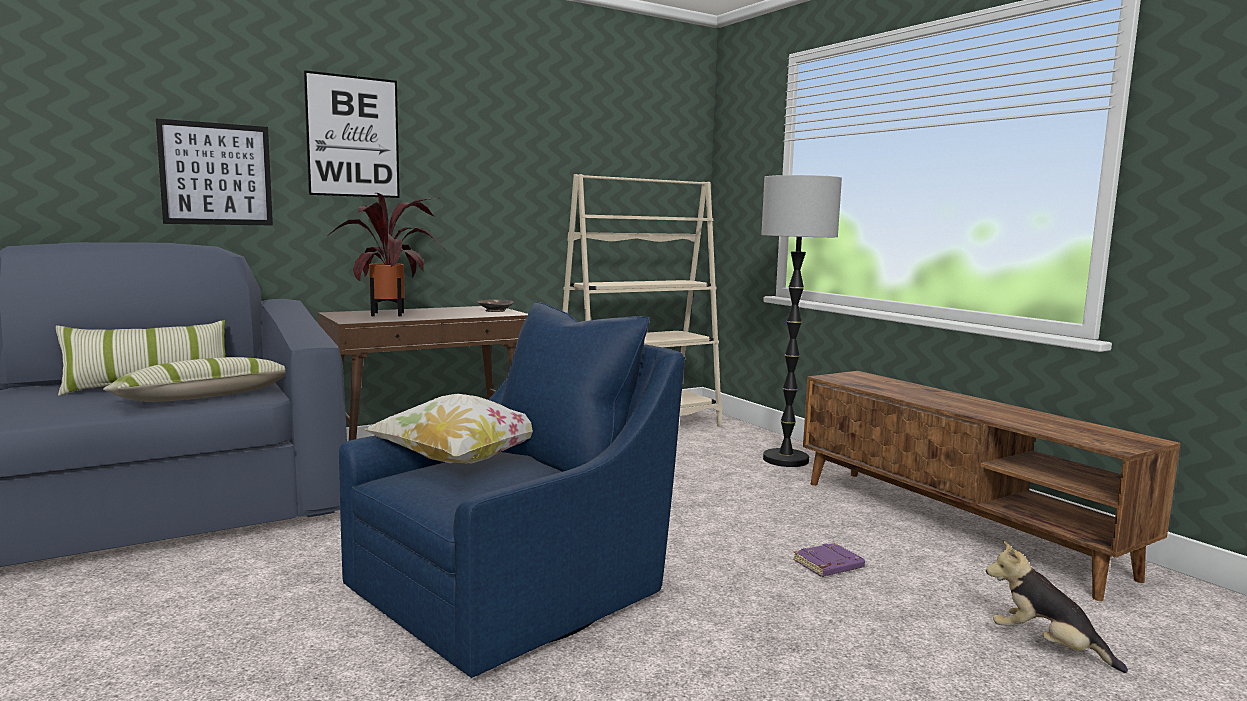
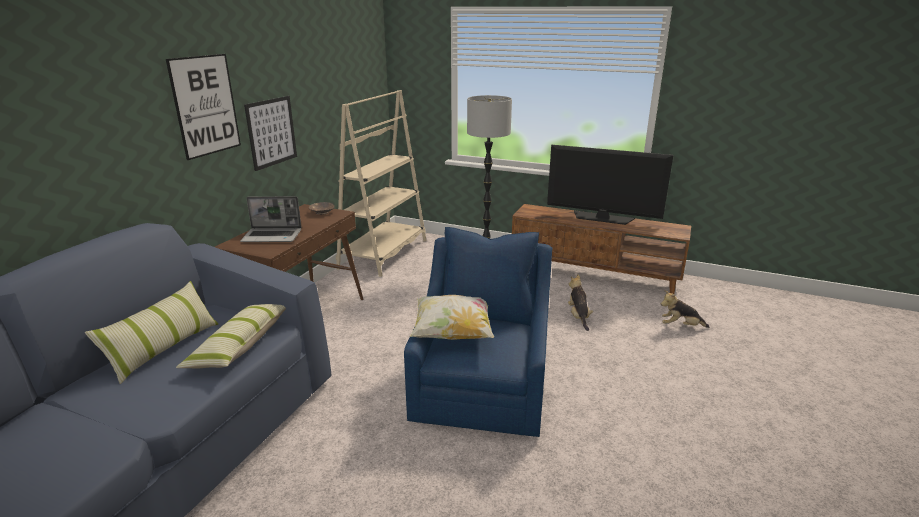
camera: 35 degrees left, 15 degrees up
(216, 174) = (124, 162): picture -> picture (271, 132)
(391, 314) = (273, 236): potted plant -> laptop
(828, 565) = (578, 317): purple book -> plush toy
(975, 403) = (602, 218): none -> television

